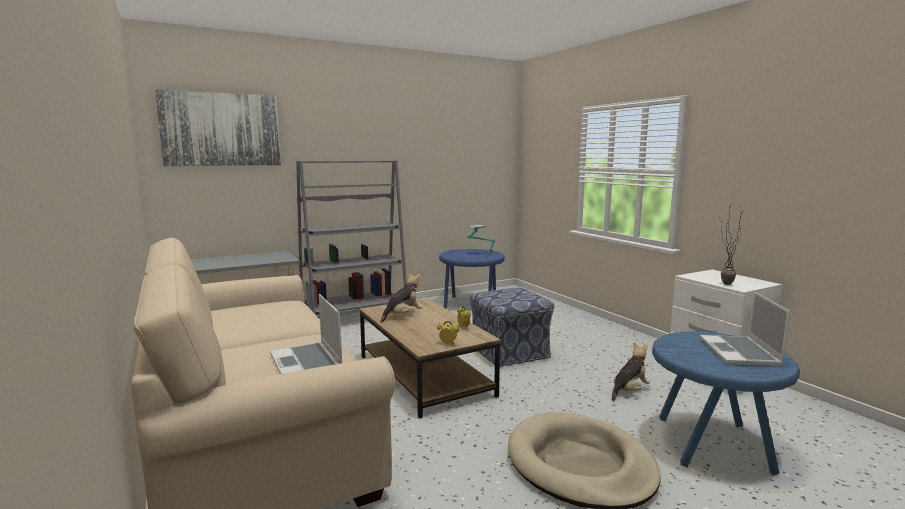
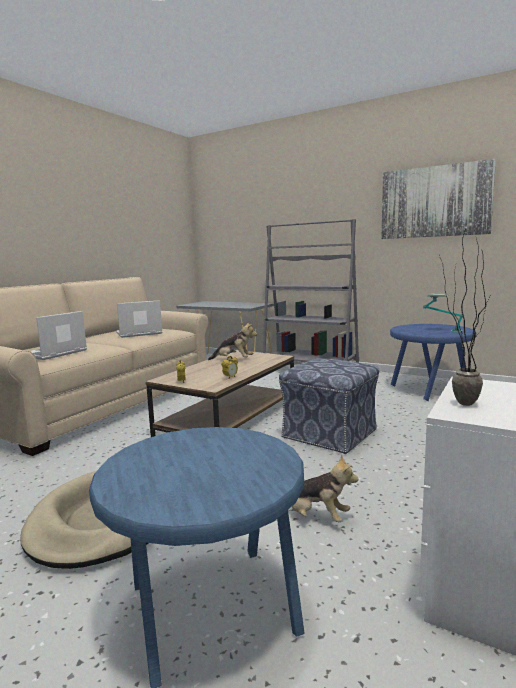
camera: 60 degrees right, 0 degrees up
(221, 129) = (235, 205): picture -> picture (435, 202)
(740, 352) = (211, 477): laptop -> laptop (138, 333)

